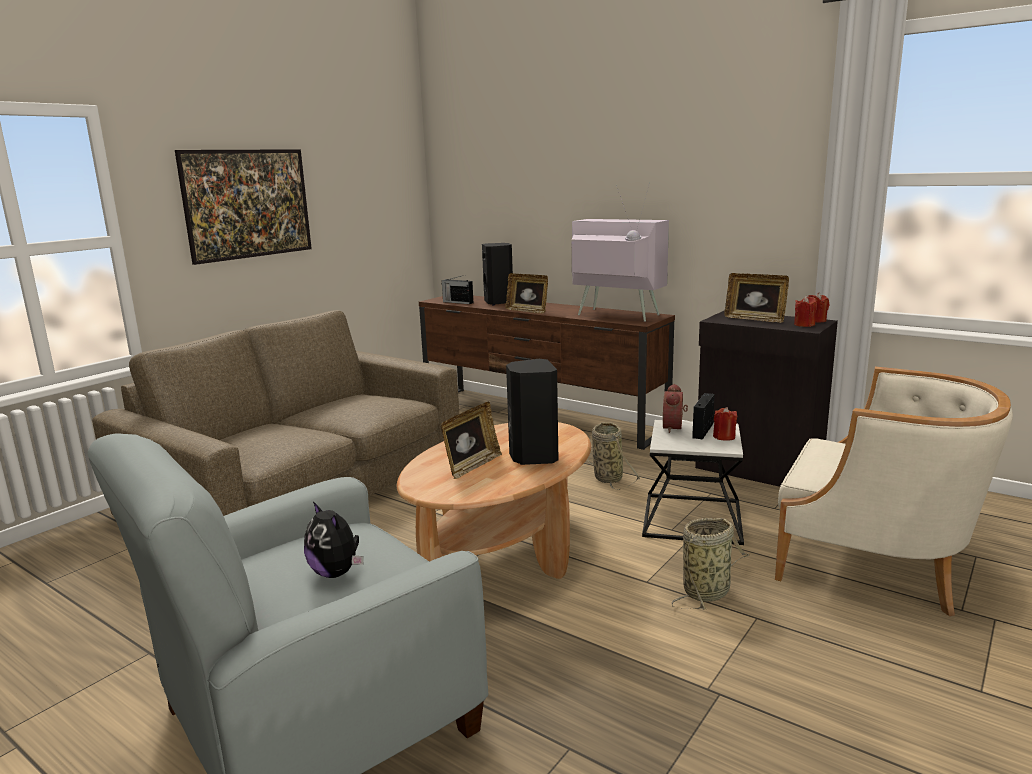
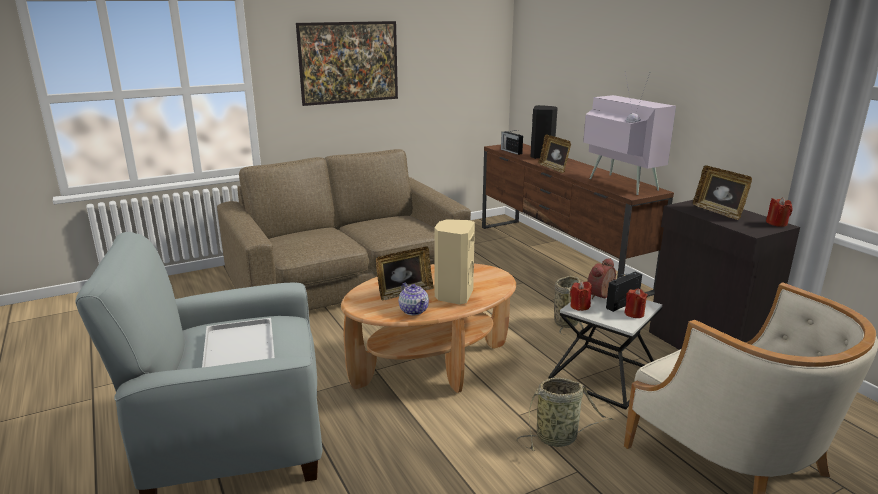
camera: 25 degrees right, 5 degrees up
(336, 573) = (240, 348): plush toy -> white tray
(505, 481) = (414, 310): none -> teapot
(532, 457) = (453, 296): black speaker -> beige speaker
(804, 325) = (757, 226): red candle -> red candle (579, 306)

